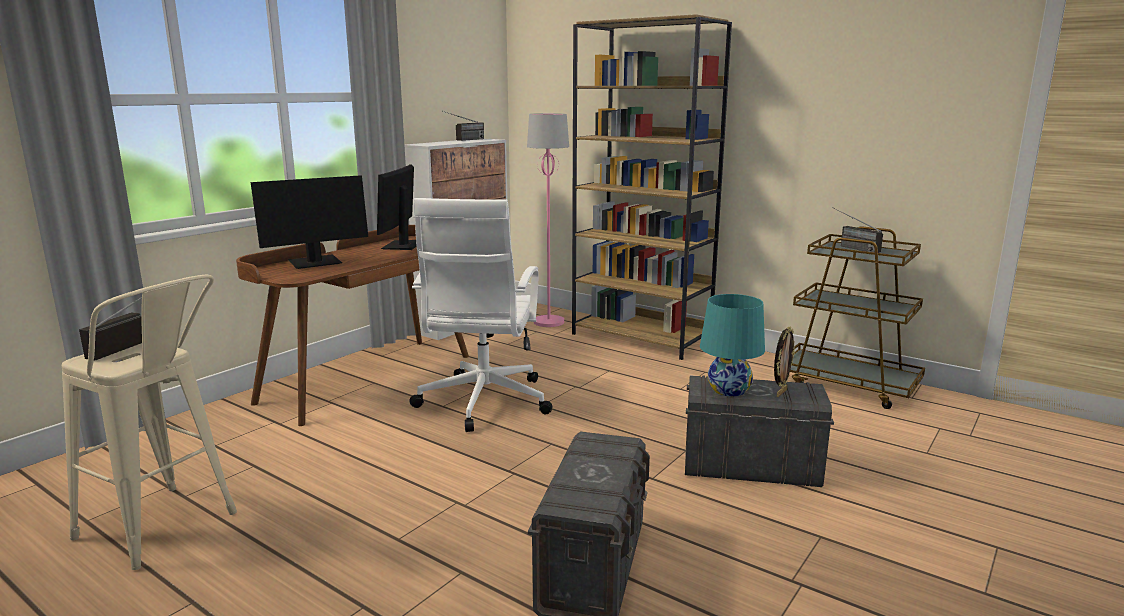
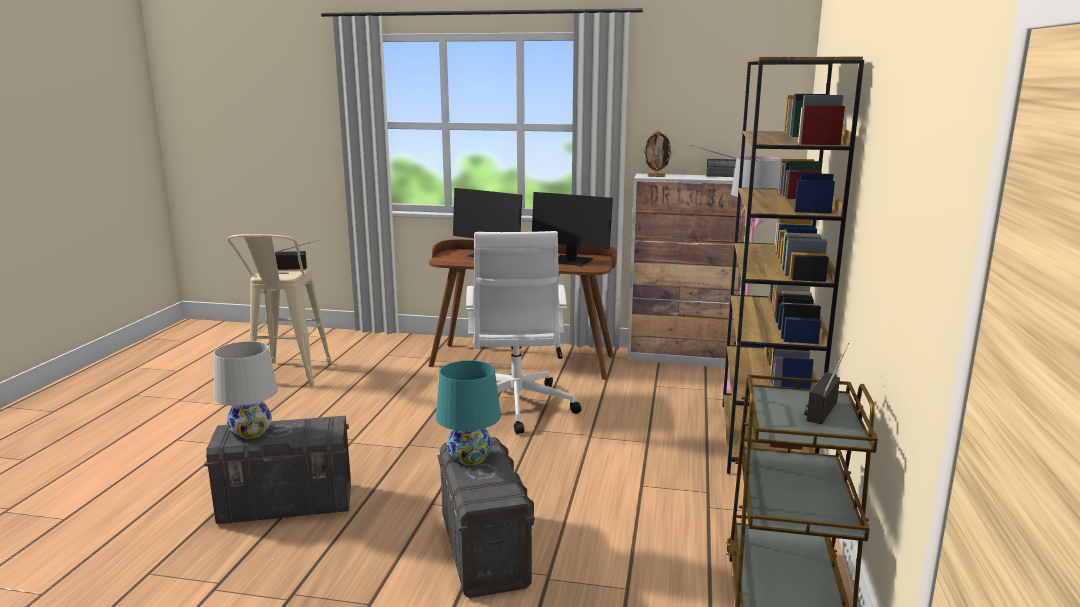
camera: 65 degrees right, 0 degrees up
(402, 245) = (571, 261): monitor -> monitor turned 135 degrees counterclockwise
(483, 403) = (516, 408): white office chair -> white office chair turned 75 degrees counterclockwise
(585, 490) = (250, 432): none -> white table lamp
(780, 392) = (481, 482): picture frame -> picture frame (656, 176)

